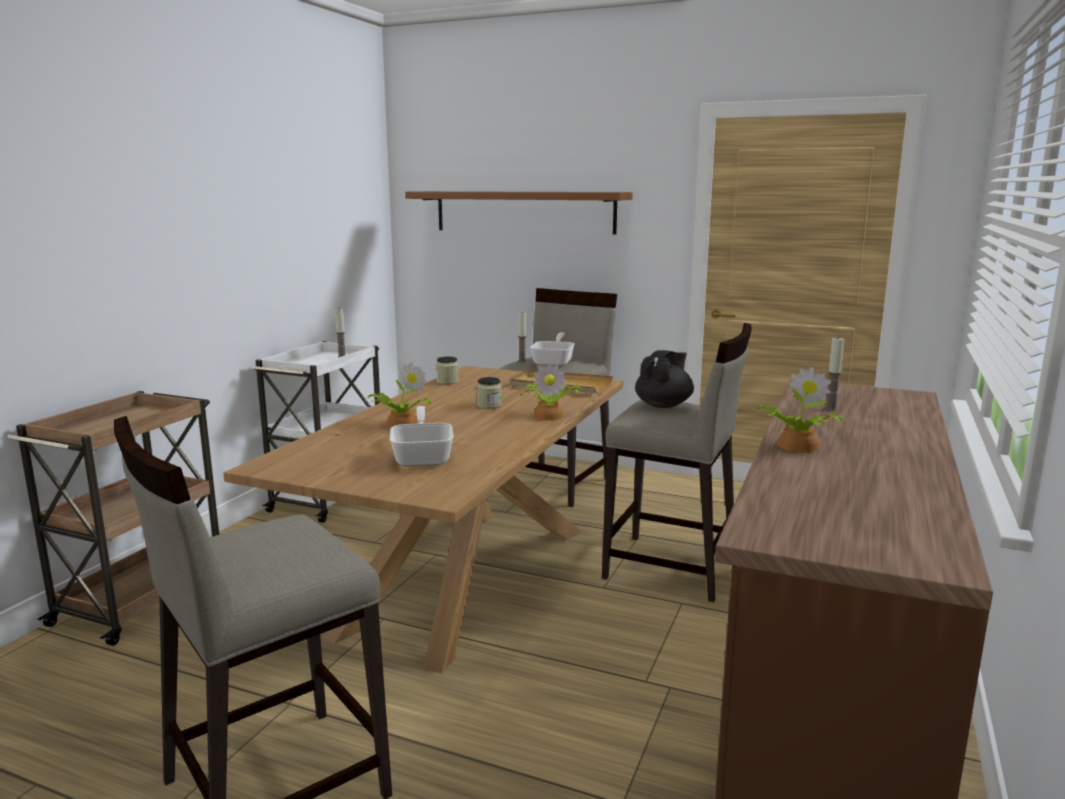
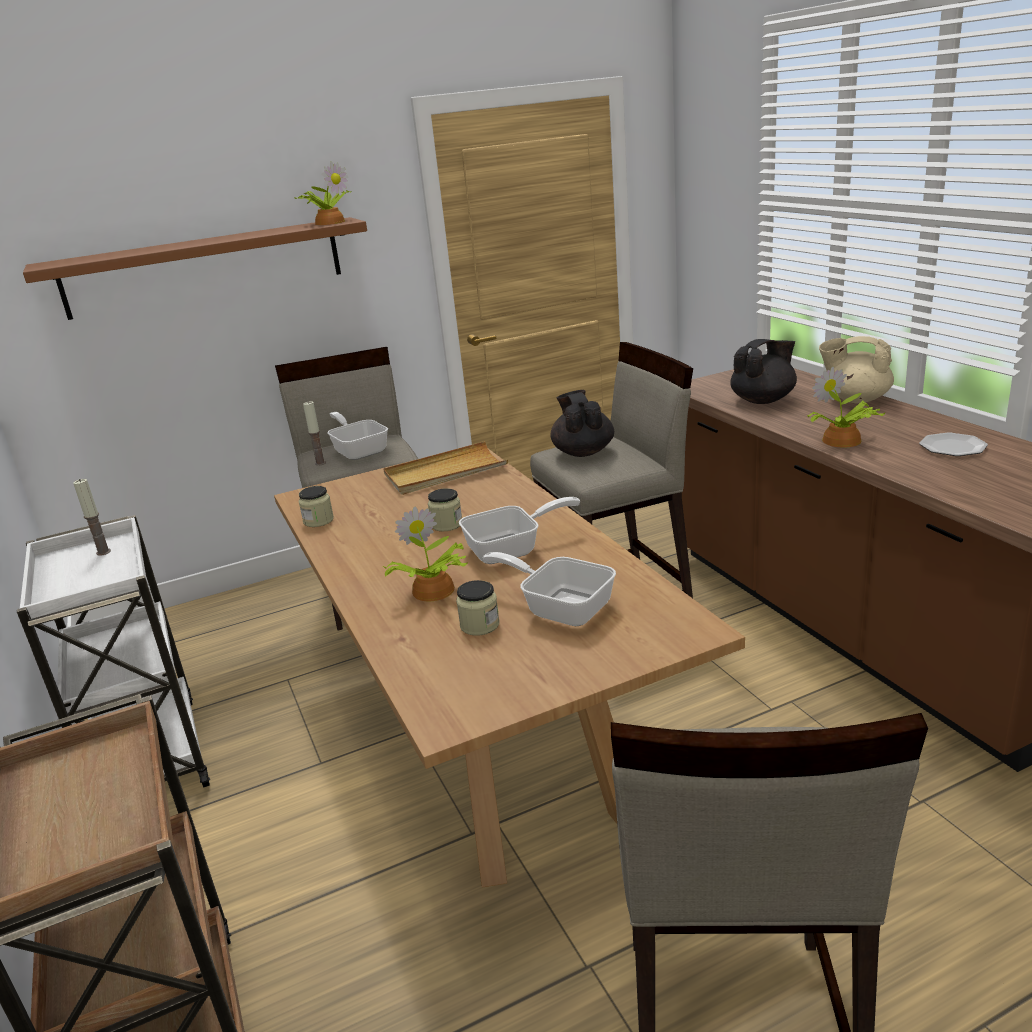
camera: 45 degrees left, 10 degrees up
(374, 445) = (480, 625): none -> jar
(481, 427) = (512, 549): none -> frying pan
(549, 415) = (530, 506): potted plant -> potted plant (330, 222)
(831, 408) = (763, 400): candle -> black teapot
(874, 483) = (952, 447): none -> plate
(911, 433) = (855, 399): none -> beige teapot

